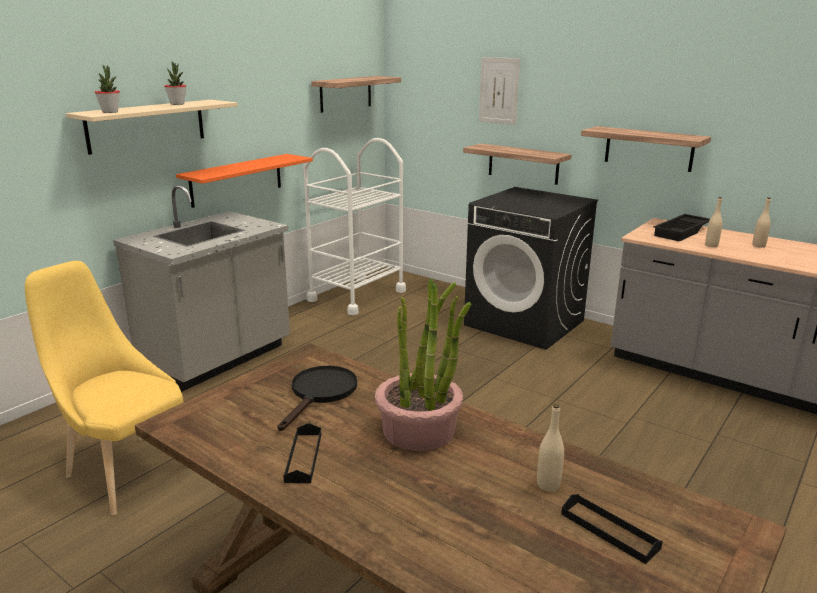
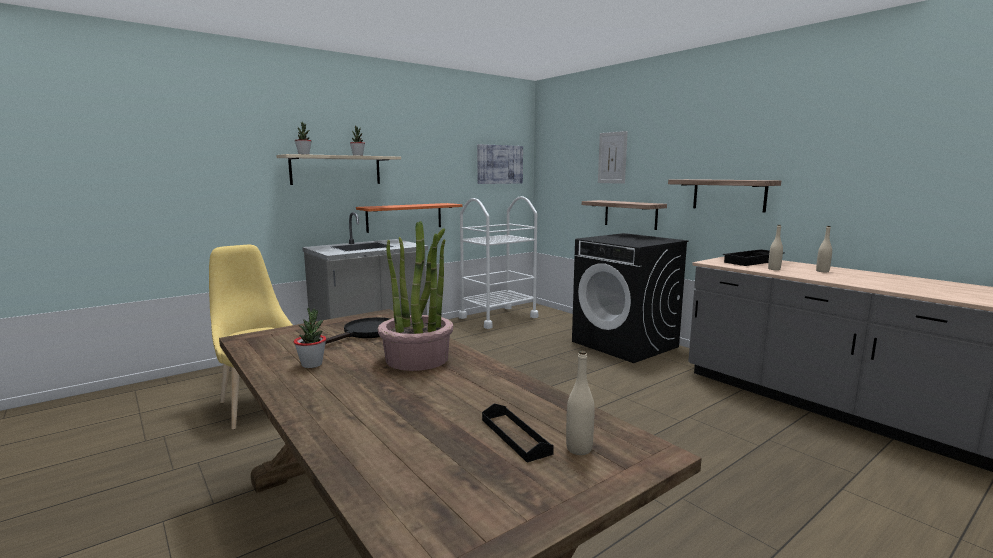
camera: 15 degrees right, 10 degrees down
(303, 457) = (312, 364): black tray -> potted plant
(346, 93) = (499, 164): shelf -> picture
(548, 485) = (490, 401): beige bottle -> beige bottle (579, 449)

